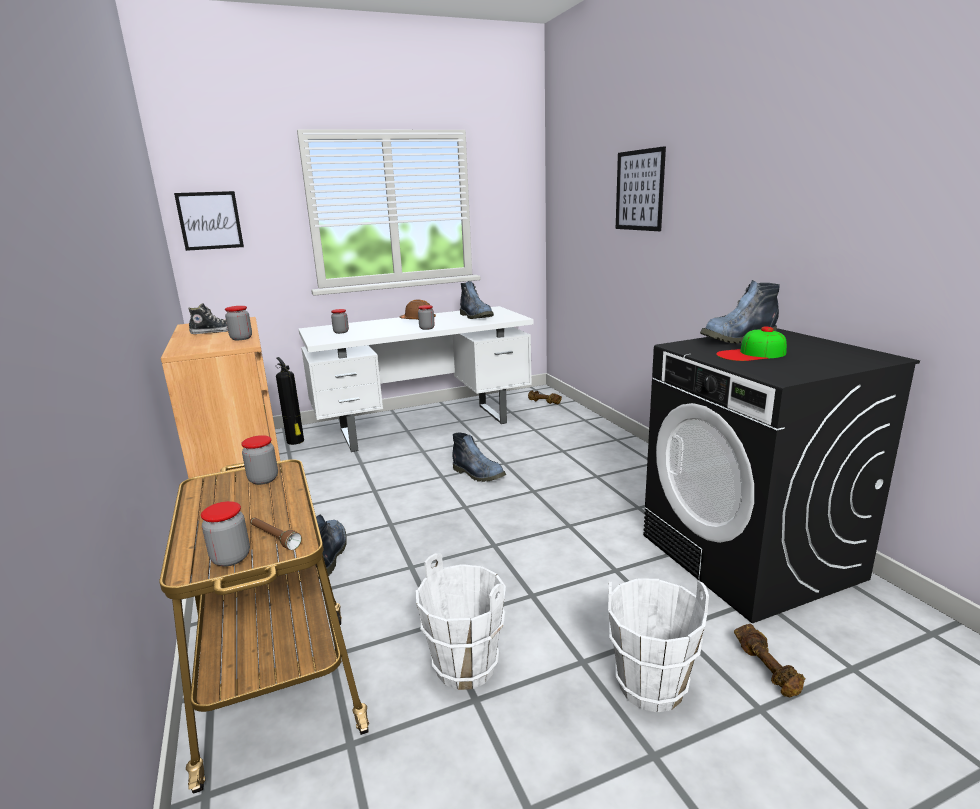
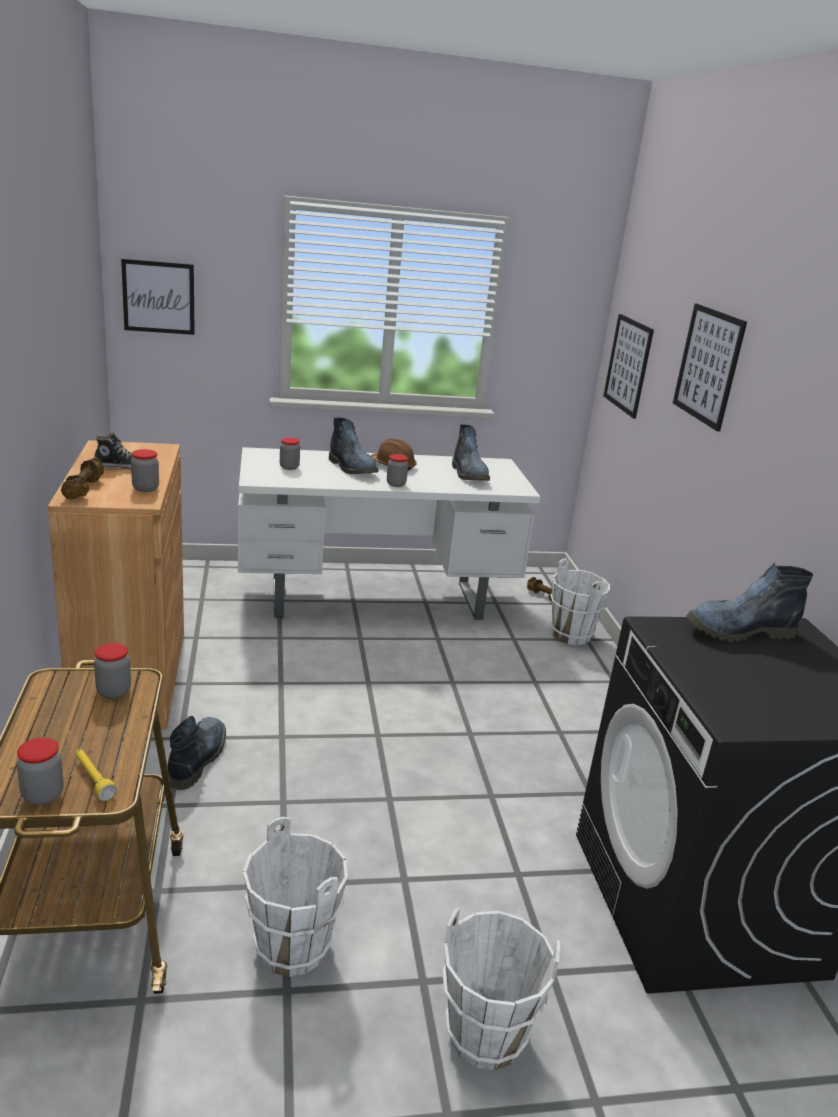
camera: 10 degrees right, 5 degrees up
(274, 538) = (93, 779): brown flashlight -> yellow flashlight
(296, 441) = (215, 585): fire extinguisher -> none
(479, 474) = (414, 691): boot -> boot (352, 468)
(570, 220) = (628, 365): none -> picture
(573, 419) = (571, 635): none -> white bucket
(751, 354) = (731, 668): cap -> none
(767, 669) = (632, 1057): brown dumbbell -> brown dumbbell (85, 489)

